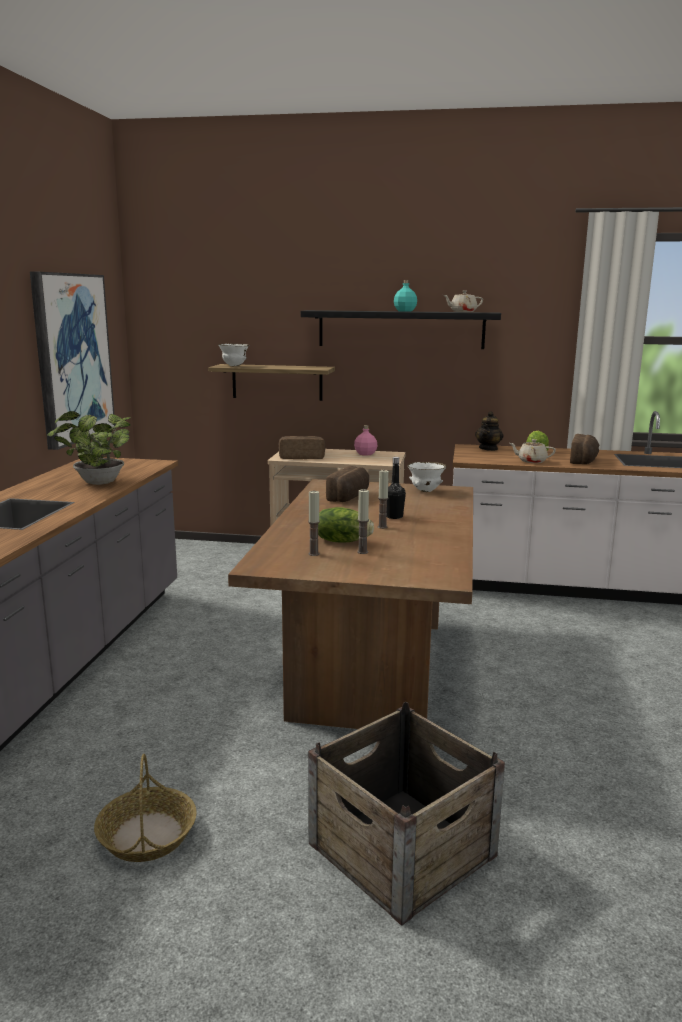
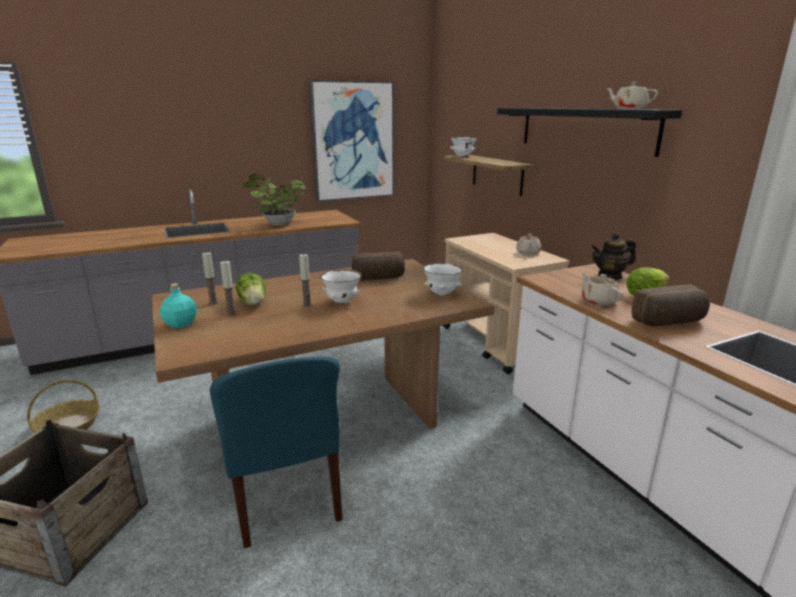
camera: 55 degrees right, 5 degrees up
(302, 457) = (473, 242): bread -> none
(365, 454) = (528, 253): pink bottle -> beige teapot
(394, 516) = (342, 302): black bottle -> white bowl
(405, 311) = (579, 108): turquoise bottle -> turquoise bottle (181, 324)
(465, 714) = (284, 495): none -> blue chair

